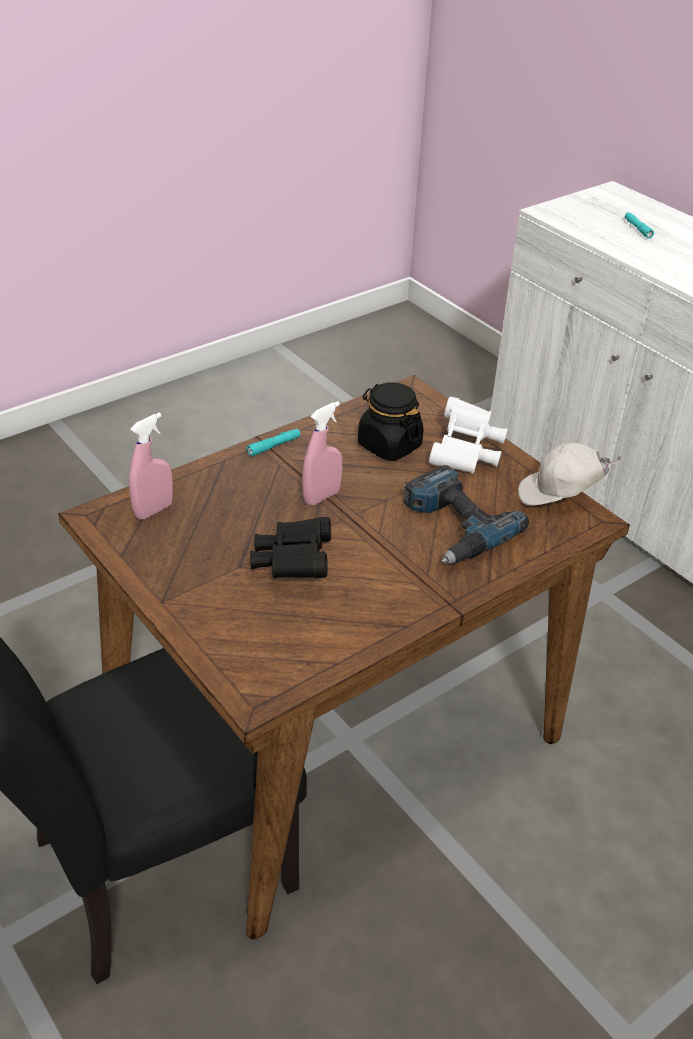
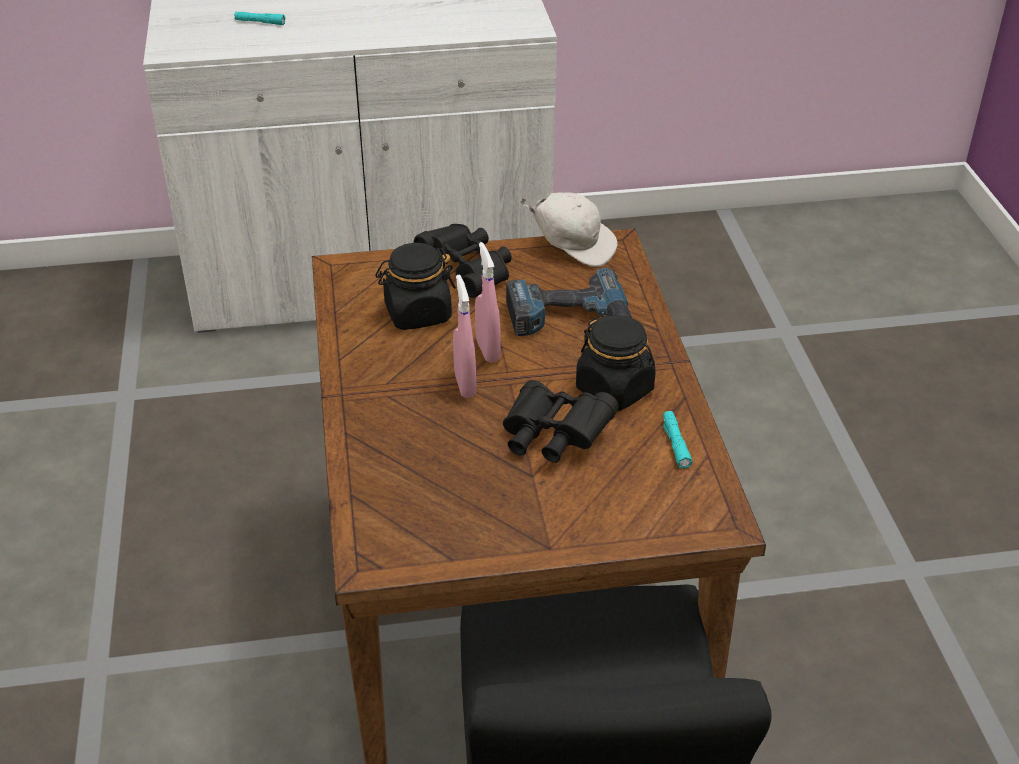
camera: 60 degrees left, 0 degrees up
(153, 510) = (393, 512): pink spray bottle -> pink spray bottle (487, 350)
(274, 446) = (352, 389): turquoise flashlight -> turquoise flashlight (675, 444)
(381, 580) = (615, 390): none -> black jar
(466, 452) = (468, 272): white binoculars -> black binoculars
(560, 496) = (573, 247): white cap -> white cap turned 90 degrees counterclockwise

